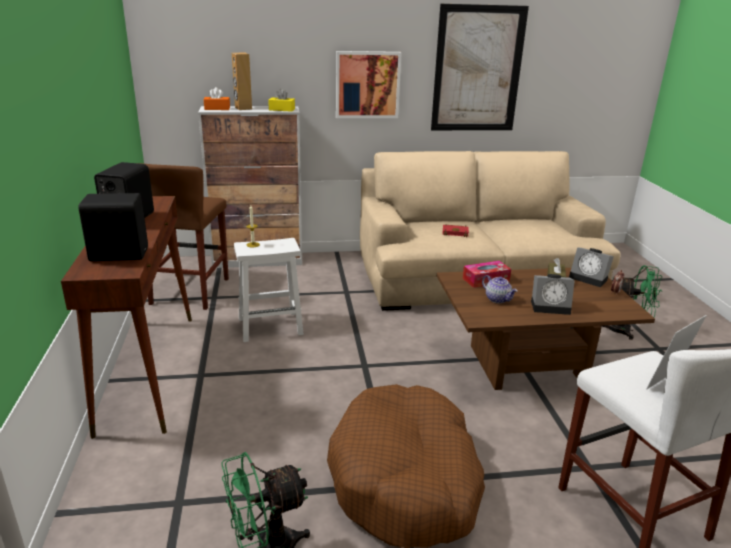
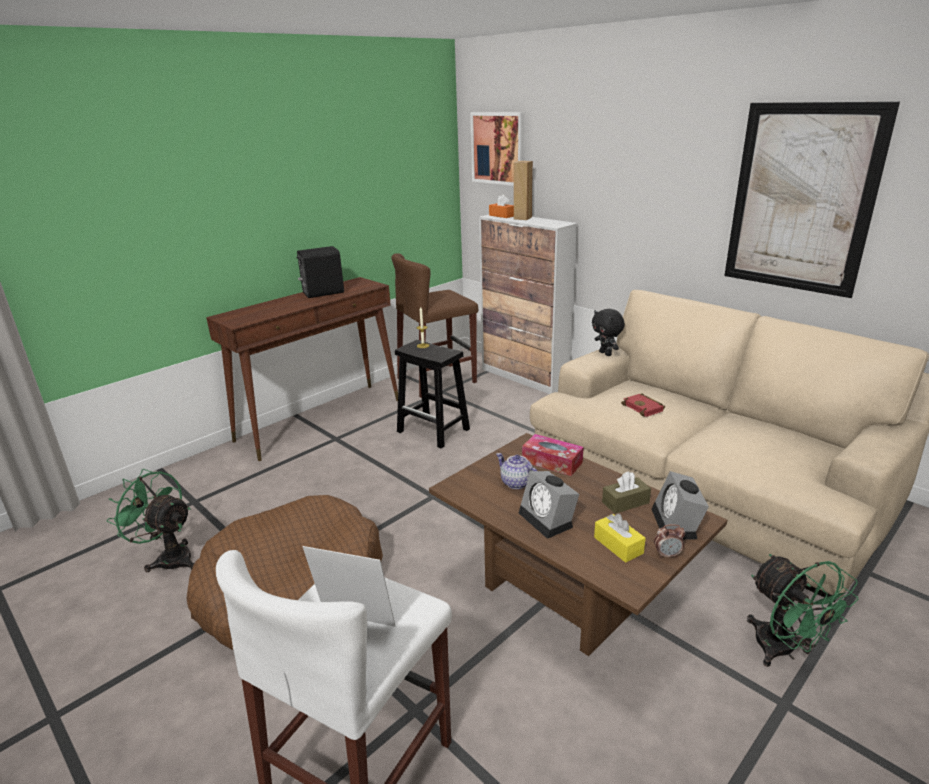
camera: 55 degrees right, 0 degrees up
(118, 254) = (261, 312): black speaker -> none
(271, 326) = (434, 430): white stool -> black stool
(281, 109) = (549, 224): yellow tissue box -> yellow tissue box (618, 545)
(367, 85) = (651, 206): picture -> picture (498, 148)
(381, 207) = (606, 353): none -> black plush toy
(498, 299) = (516, 483): teapot -> teapot turned 120 degrees clockwise

